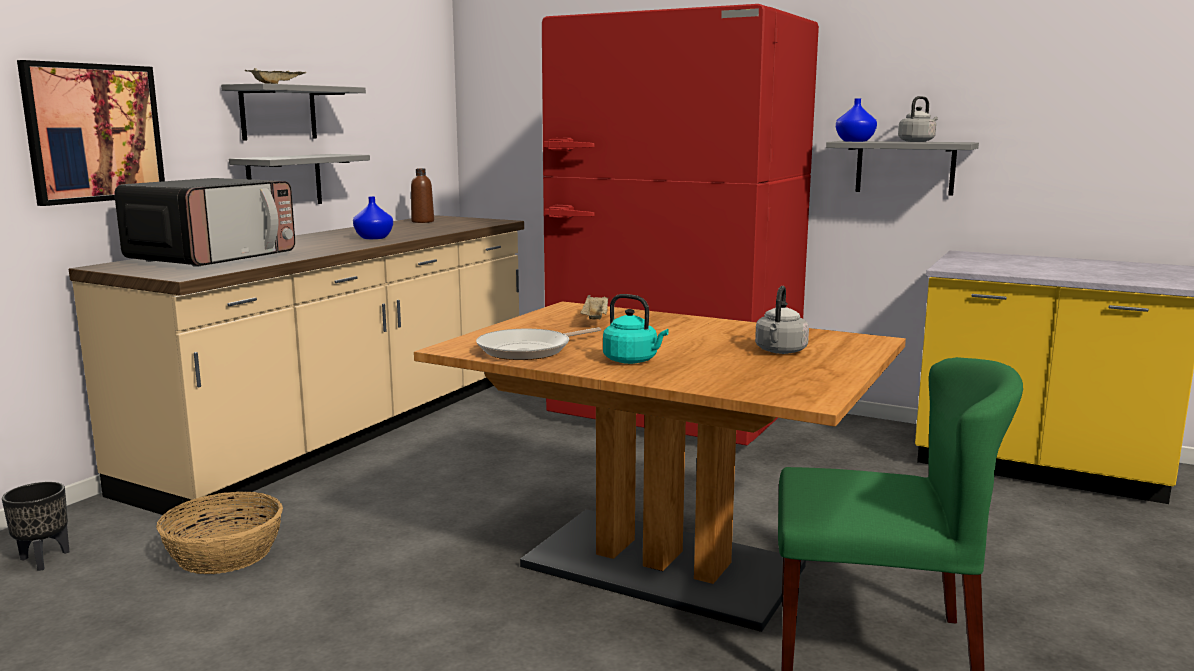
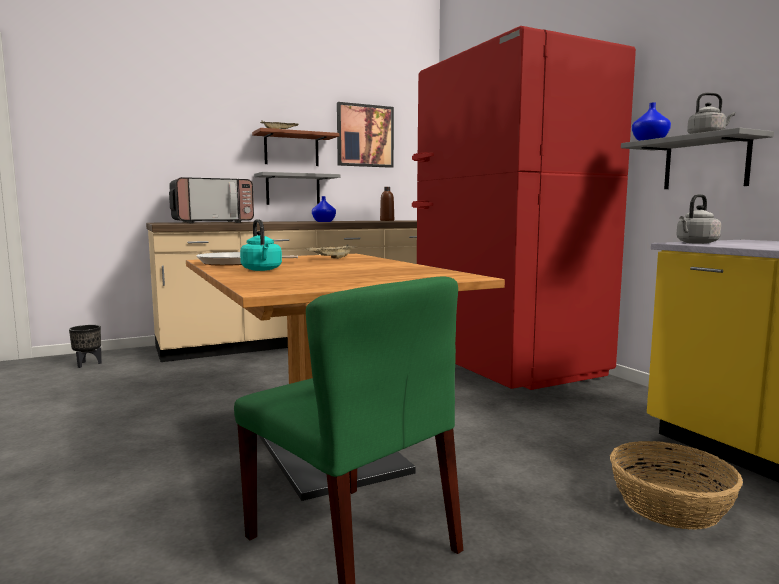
camera: 35 degrees right, 5 degrees down
(94, 133) = (169, 154): picture -> picture (365, 136)
(225, 553) = (146, 378): basket -> basket (671, 505)
(278, 113) = (291, 149): grey shelf -> brown shelf
(780, 351) = (370, 275): grey kettle -> grey kettle (696, 243)

